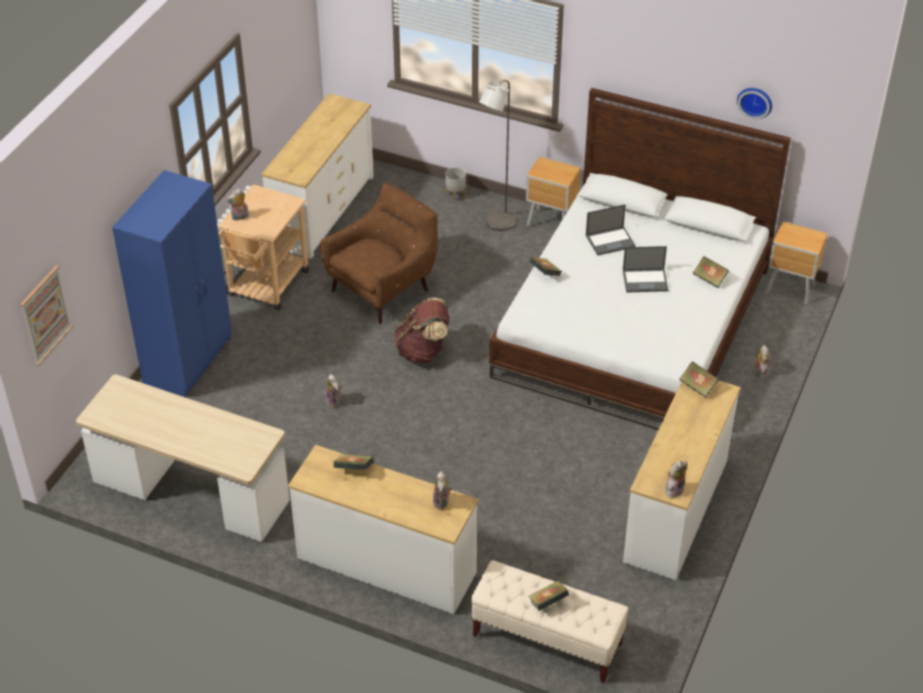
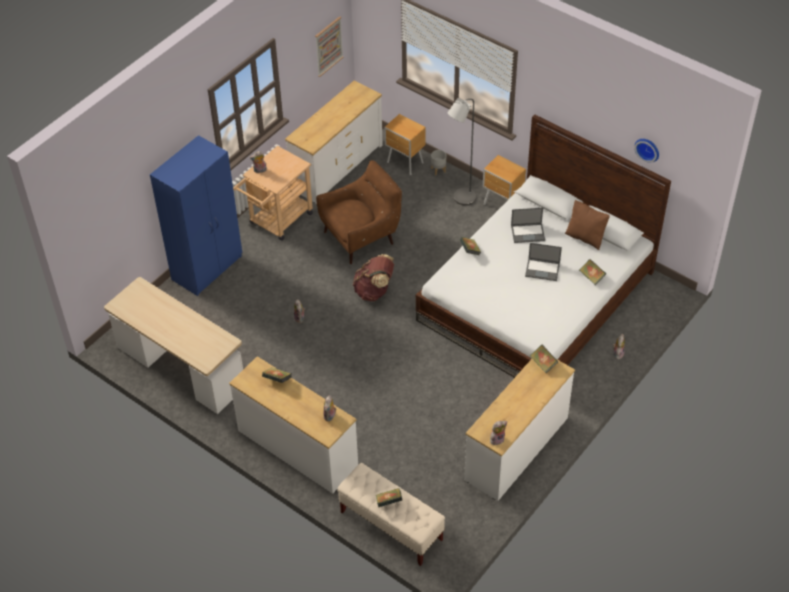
camera: 15 degrees right, 5 degrees up
(45, 315) = (89, 232): picture -> picture (328, 46)
(684, 234) = (585, 237): none -> brown pillow
(791, 290) = (666, 291): brown nightstand -> brown nightstand (405, 163)

